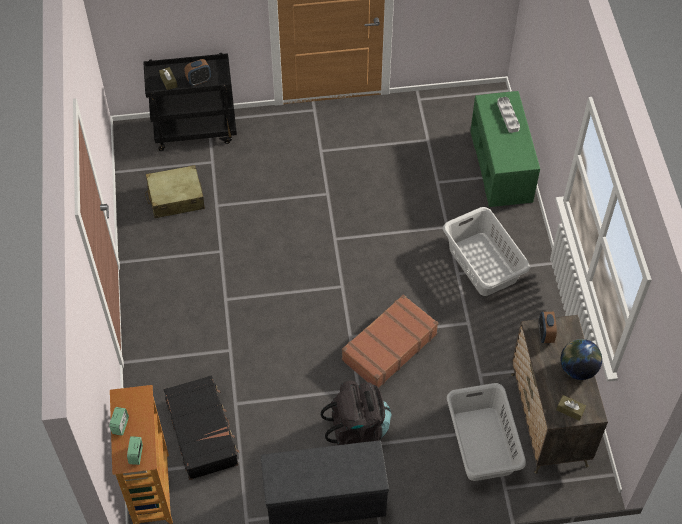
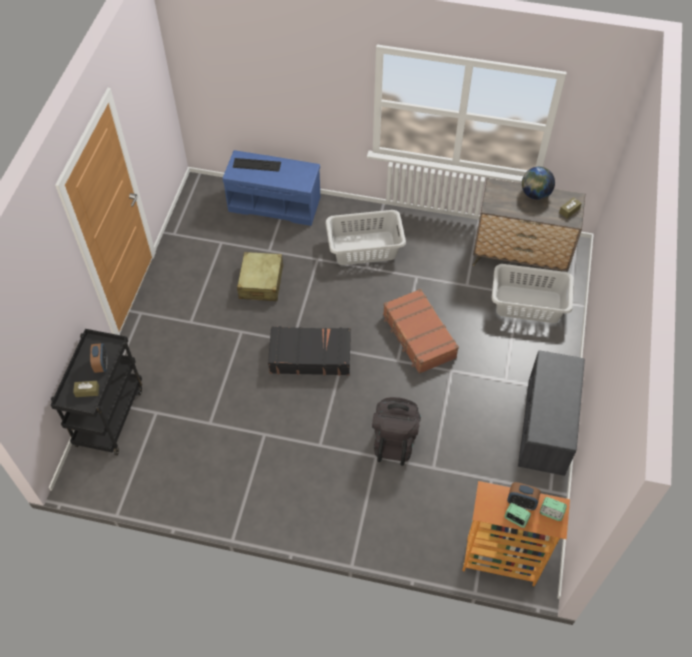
camera: 70 degrees left, 0 degrees up
(175, 198) = (183, 456): beige suitcase -> beige suitcase (261, 282)
(202, 432) = (453, 502): black suitcase -> black suitcase (310, 356)
(358, 428) = (488, 382): black backpack -> black backpack (394, 440)
(502, 166) = (275, 204): green bench -> blue bench
(508, 116) = (256, 165): grey tray -> keyboard
(545, 334) = (498, 202): alarm clock -> alarm clock (521, 502)

